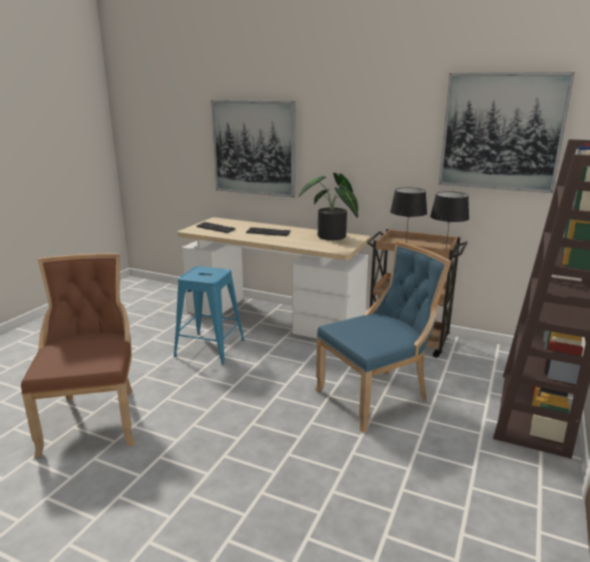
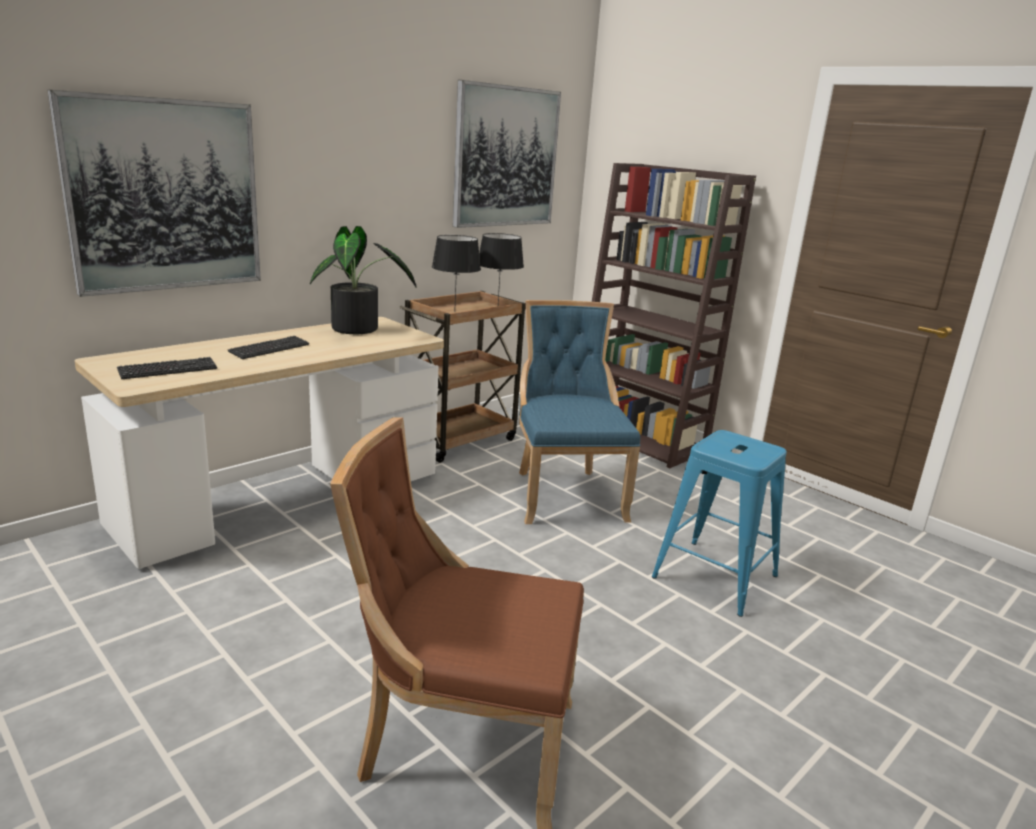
camera: 70 degrees left, 0 degrees up
(210, 348) = (322, 575): blue stool -> blue stool (714, 576)

